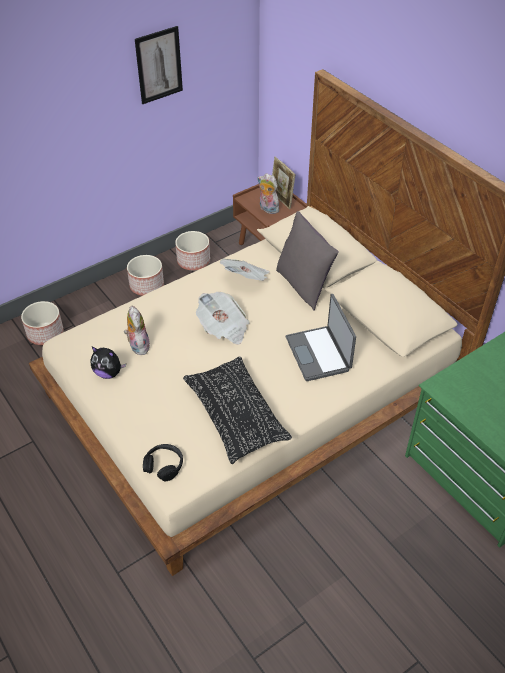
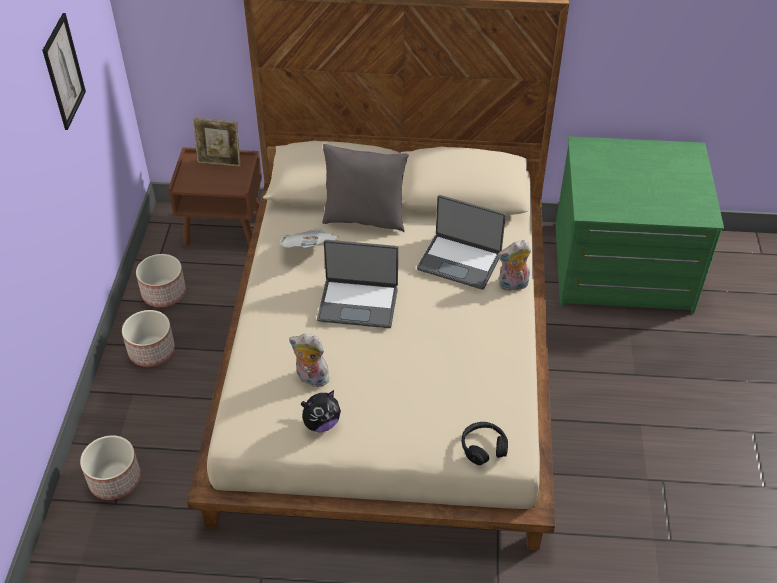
camera: 50 degrees left, 0 degrees up
(223, 328) = (358, 303): newspaper -> laptop
(236, 416) = (475, 361): black pillow -> none
(267, 209) = (220, 180): plush toy -> plush toy (513, 285)

